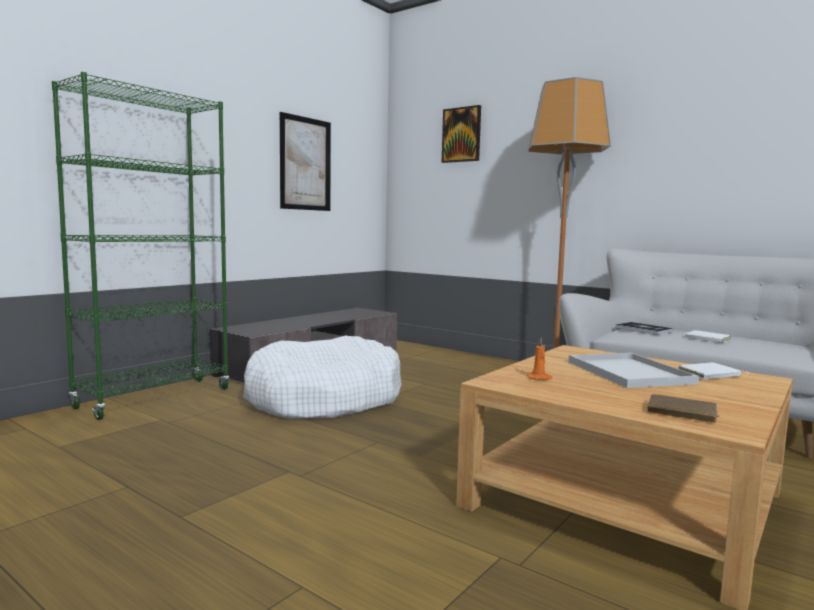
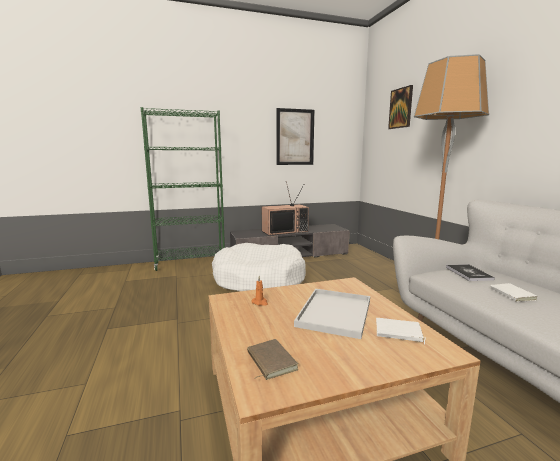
camera: 35 degrees right, 5 degrees up
(308, 321) = (285, 231): none -> television

